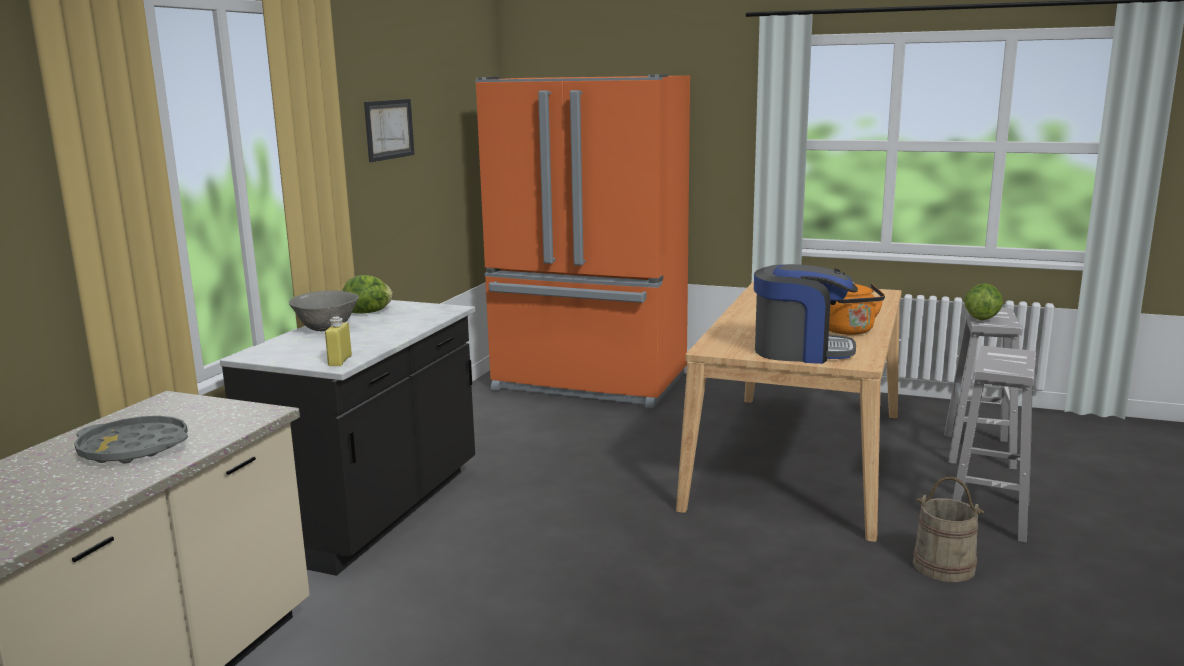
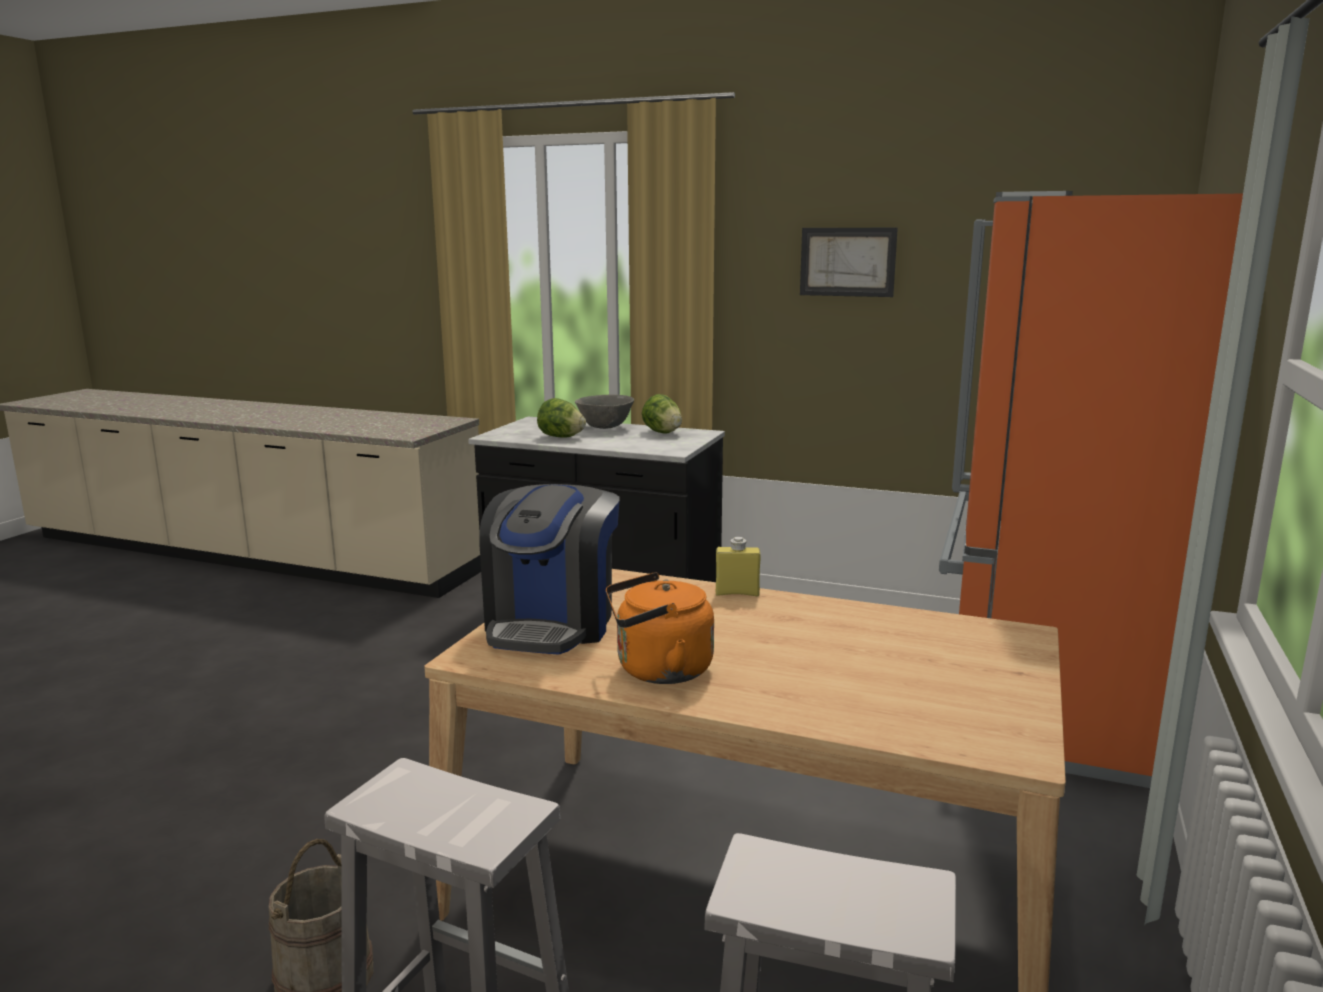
camera: 90 degrees right, 0 degrees up
(134, 448) = (365, 423): grey tray -> none
(340, 361) = (502, 436): yellow bottle -> yellow bottle (737, 593)
(981, 318) = (797, 861): lettuce -> lettuce (561, 437)

